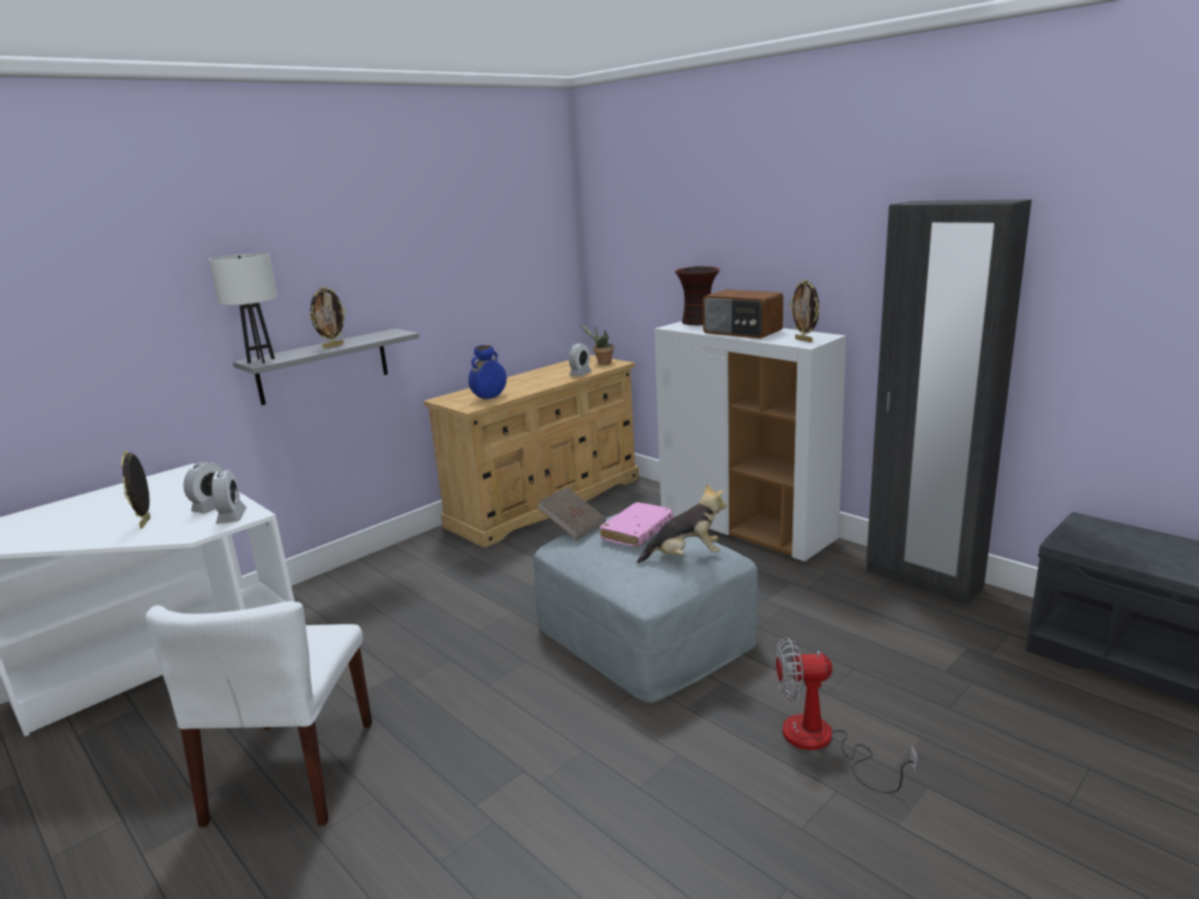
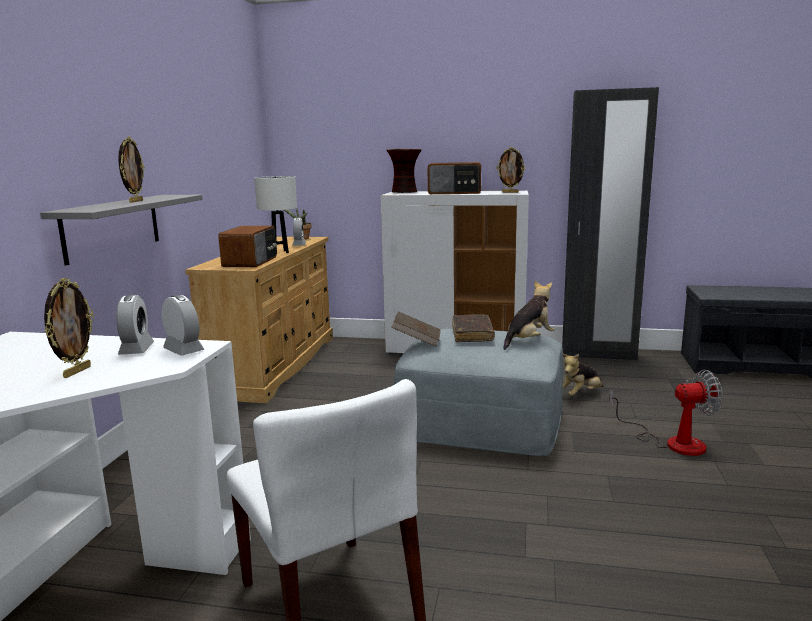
camera: 35 degrees left, 5 degrees down
(146, 522) = (76, 372): picture frame -> picture frame turned 120 degrees counterclockwise
(261, 360) = (81, 209): white table lamp -> white table lamp (280, 252)
(489, 398) = (251, 261): blue vase -> radio
(637, 532) = (472, 334): pink book -> brown book
(807, 635) = (580, 394): none -> plush toy
(822, 743) = (672, 442): fan -> fan turned 150 degrees counterclockwise

